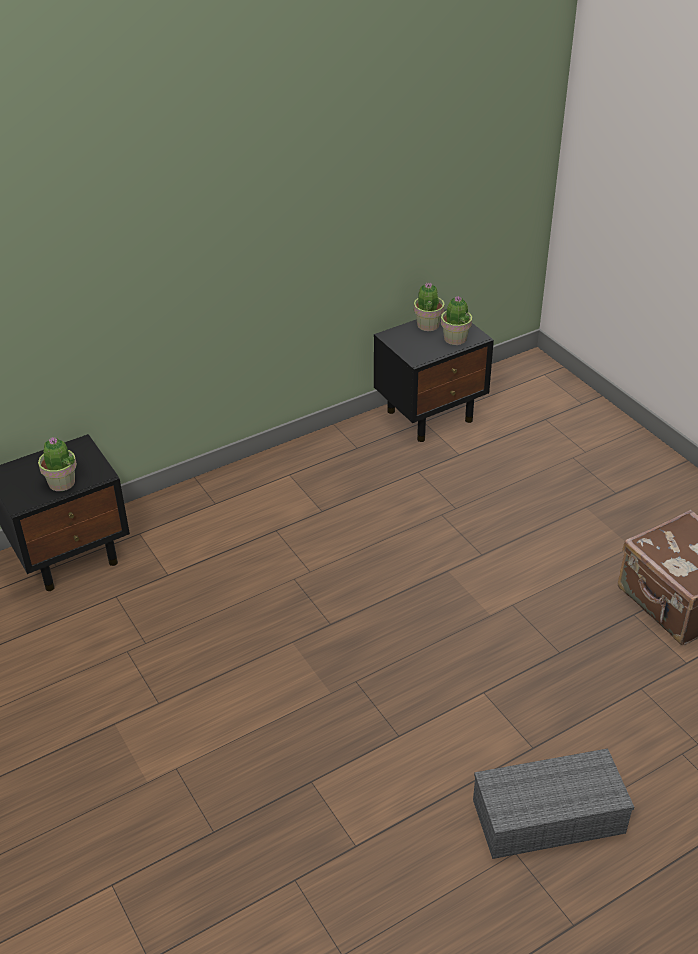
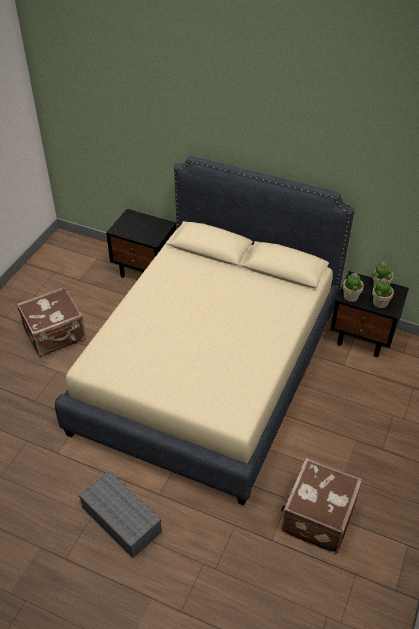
camera: 55 degrees right, 5 degrees up
(62, 483) = (138, 233): potted plant -> potted plant (350, 297)
(90, 736) = (55, 335): none -> brown suitcase
(350, 582) = (209, 370): none -> beige bed

